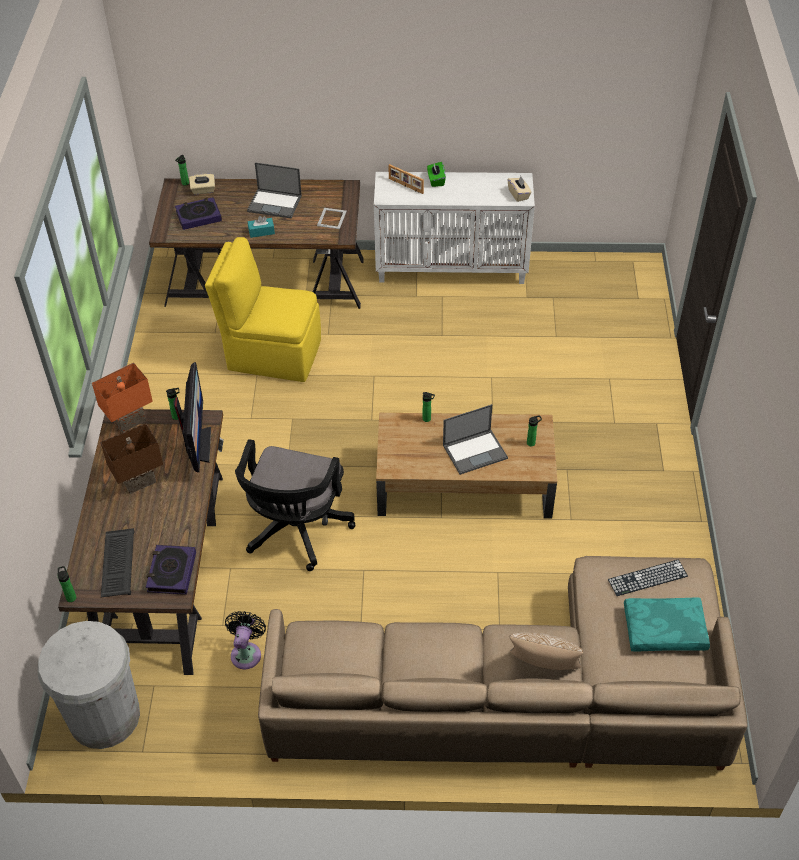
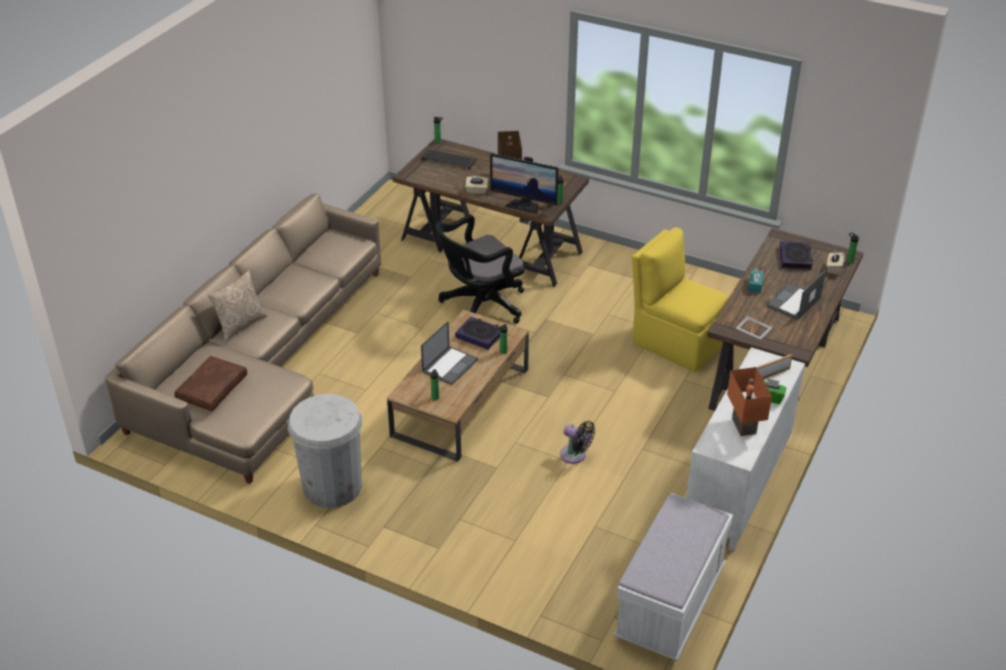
camera: 115 degrees right, 10 degrees down
(104, 716) = (400, 206): white trash can -> white trash can (332, 486)
(130, 422) = (567, 184): orange table lamp -> orange table lamp (742, 426)
(171, 572) = (425, 176): book -> book (479, 335)
(246, 652) = (398, 263): black fan -> black fan (575, 456)
(272, 354) = (676, 342): yellow chair -> yellow chair turned 90 degrees counterclockwise
(295, 531) = (479, 307): black office chair -> black office chair turned 75 degrees counterclockwise
(475, 451) = (450, 365): laptop -> laptop turned 150 degrees counterclockwise
(518, 194) = (716, 446): beige tissue box -> beige tissue box (476, 191)
(601, 273) = (670, 604): none -> white bench
(647, 578) = (258, 399): keyboard -> none
(663, 631) = (212, 389): turquoise pillow -> brown pillow

